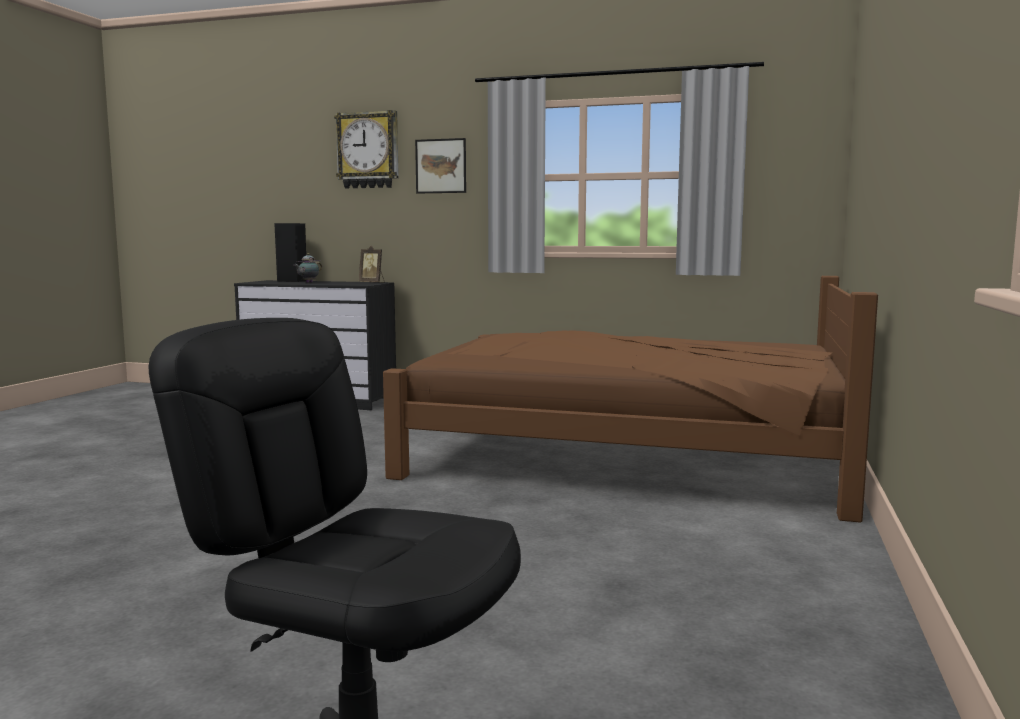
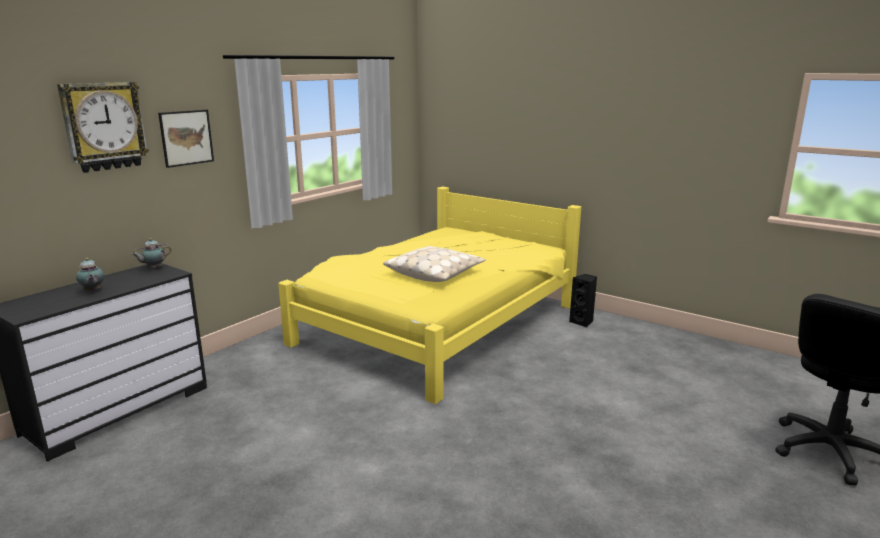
camera: 70 degrees left, 10 degrees up
(293, 281) = (47, 296): black speaker -> black speaker (582, 322)
(372, 283) = (153, 268): picture frame -> teapot
(571, 352) = (435, 273): none -> beige pillow
(625, 454) = (437, 324): brown bed -> yellow bed

